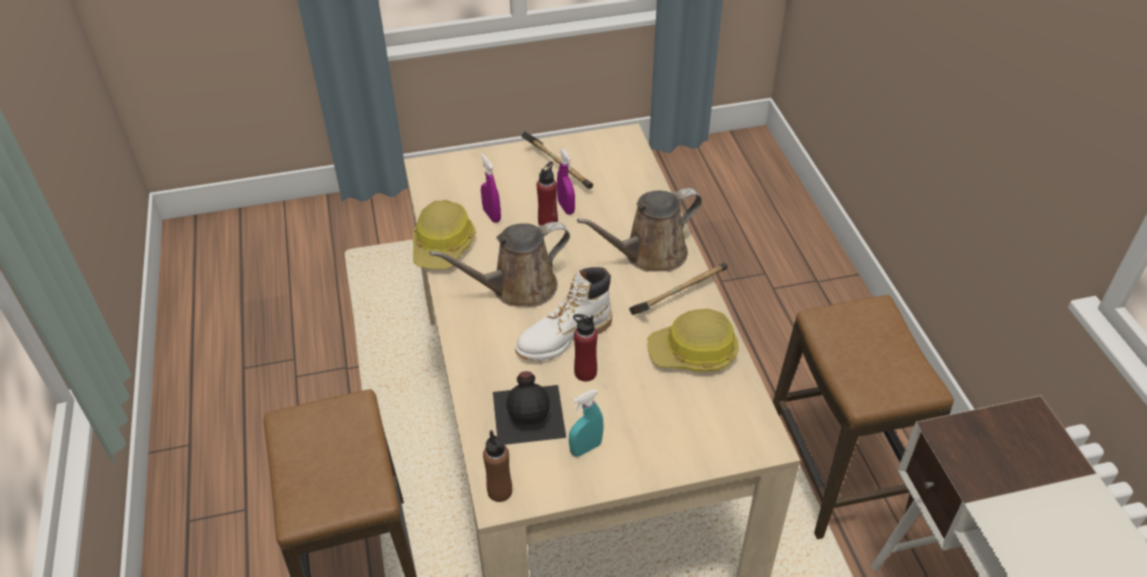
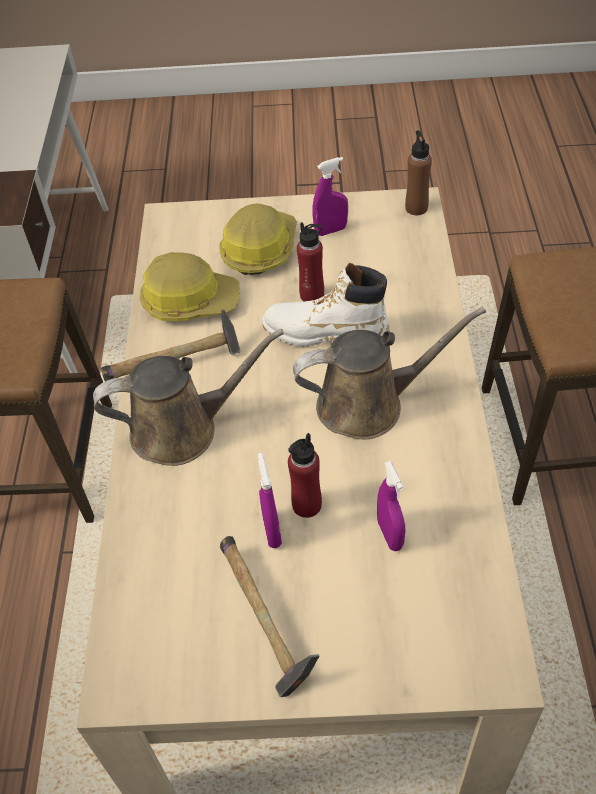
camera: 165 degrees left, 5 degrees up
(443, 246) = (466, 488): hard hat -> hard hat (259, 249)
(529, 413) = (378, 265): black bottle -> none
(564, 338) = (325, 334): white boot -> white boot turned 150 degrees counterclockwise
(586, 448) = (331, 230): turquoise spray bottle -> purple spray bottle

